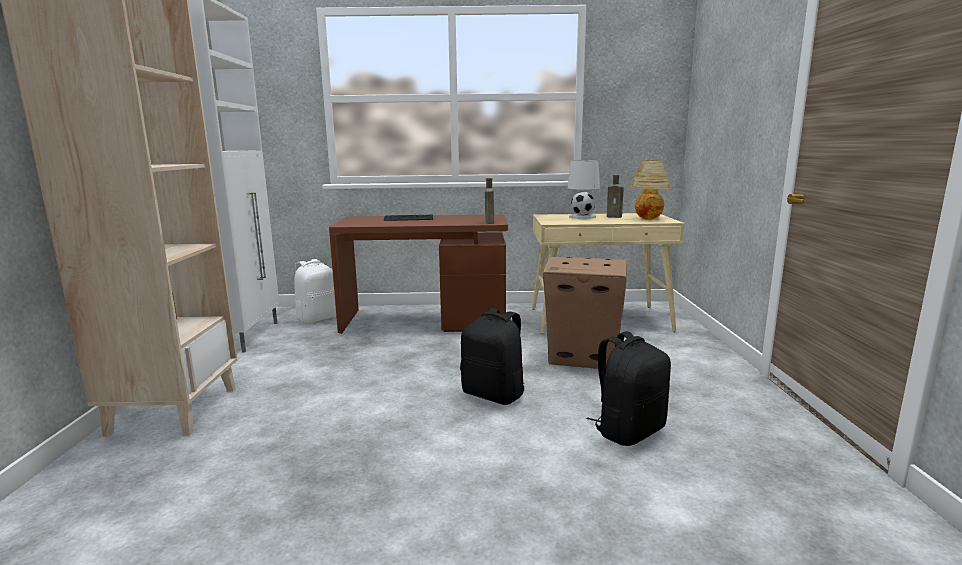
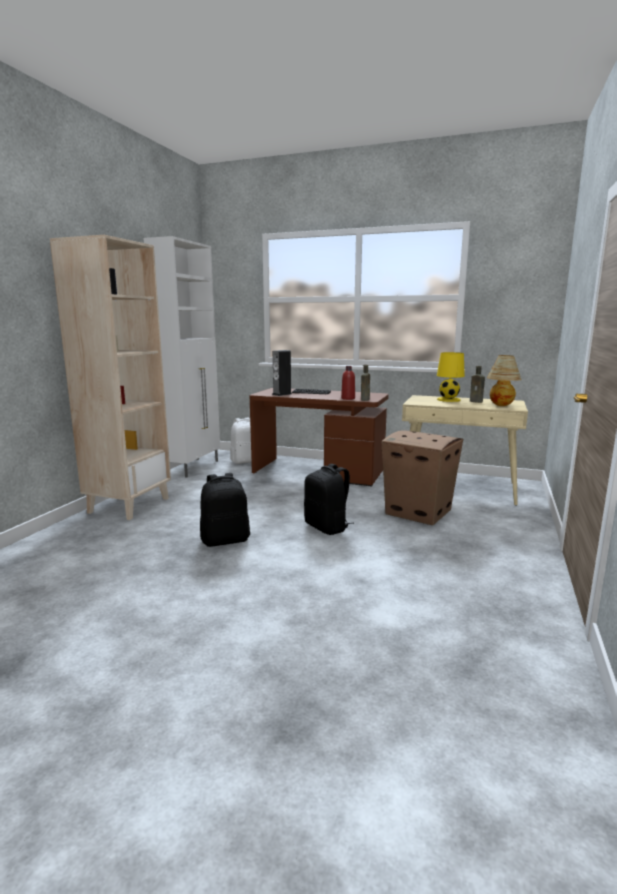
camera: 20 degrees right, 0 degrees up
(373, 223) = (282, 394): none -> speaker
(467, 223) = (348, 398): none -> red bottle
(582, 216) = (448, 399): white table lamp -> yellow table lamp
(628, 430) = (403, 565): black backpack -> black backpack (225, 540)

